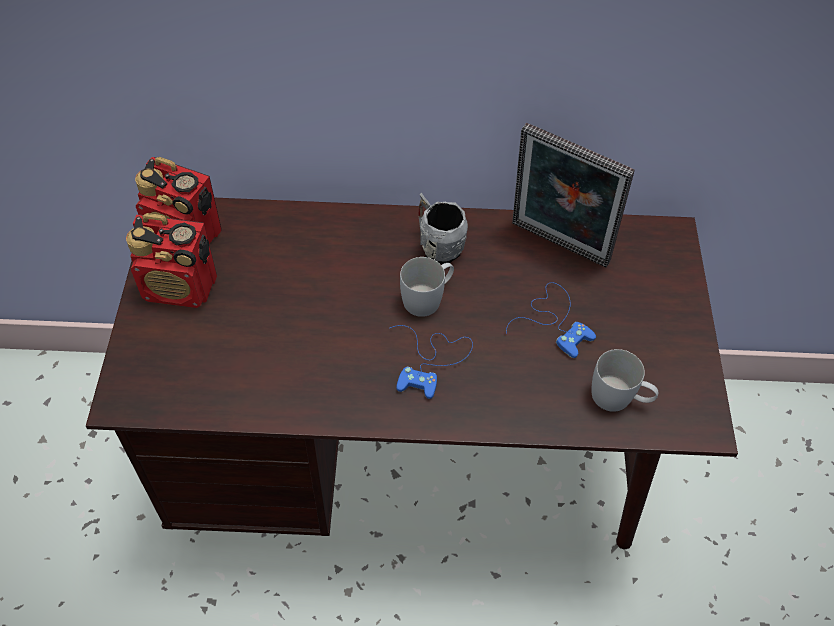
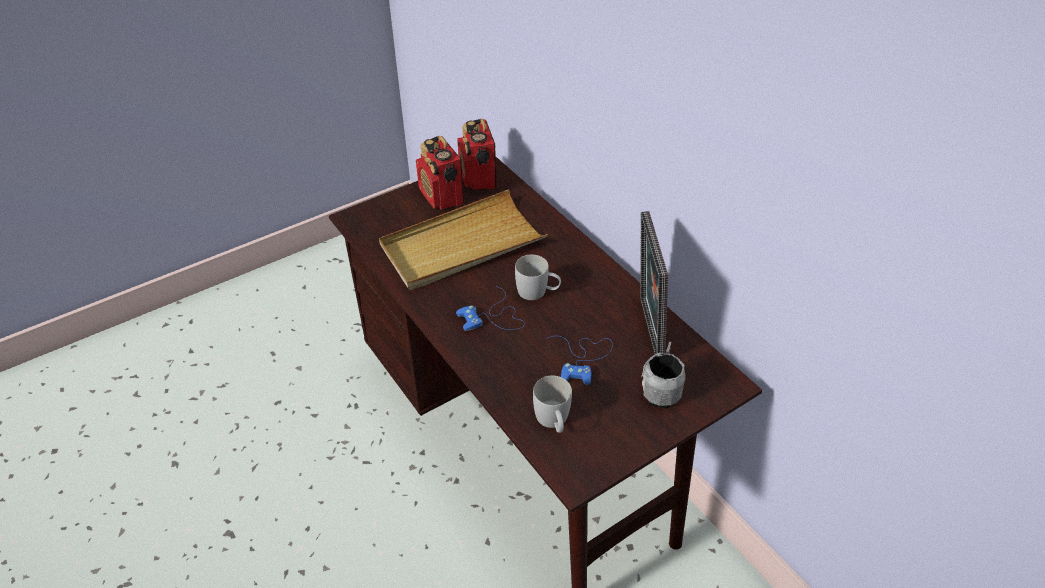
camera: 55 degrees right, 10 degrees down
(287, 319) = (462, 245): none -> beige tray
(437, 245) = (582, 275): grey mug -> grey mug (661, 390)

